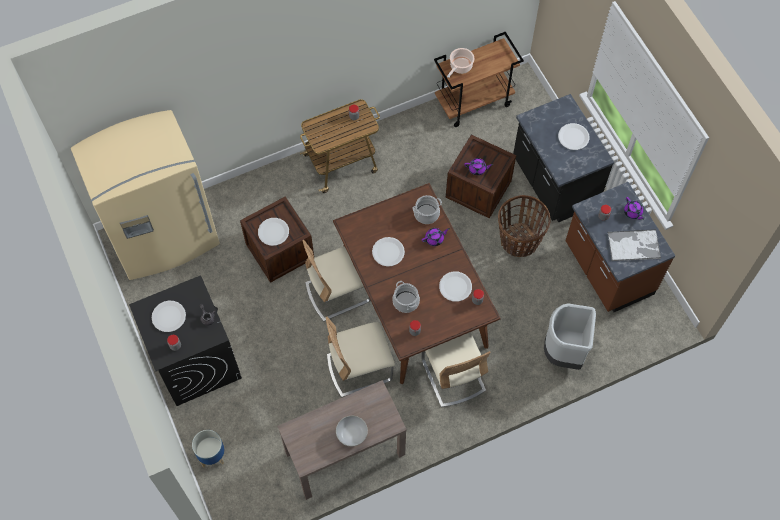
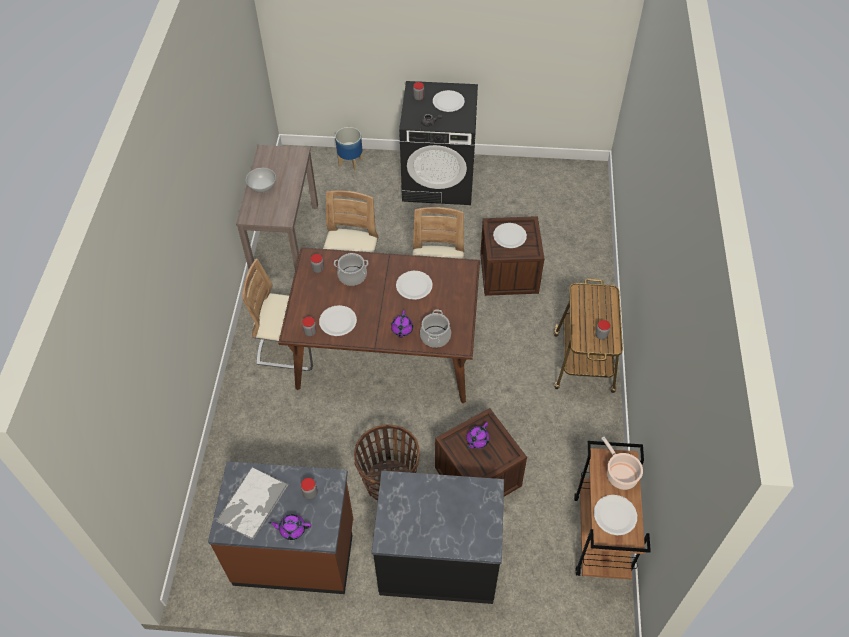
camera: 120 degrees right, 10 degrees down
(165, 238) = (572, 200): beige fridge -> none
(563, 352) = (240, 452): grey trash can -> none
(573, 137) = (435, 525): white plate -> white plate (615, 515)

